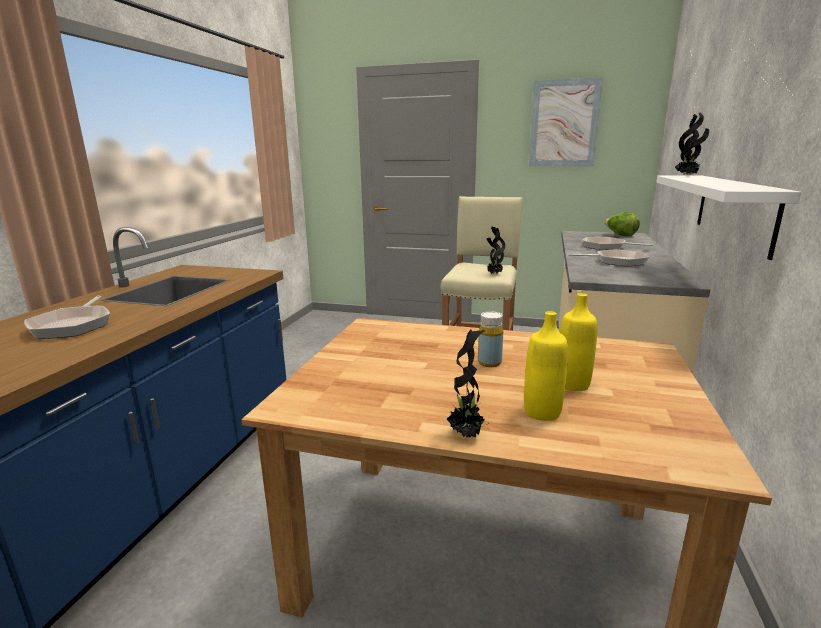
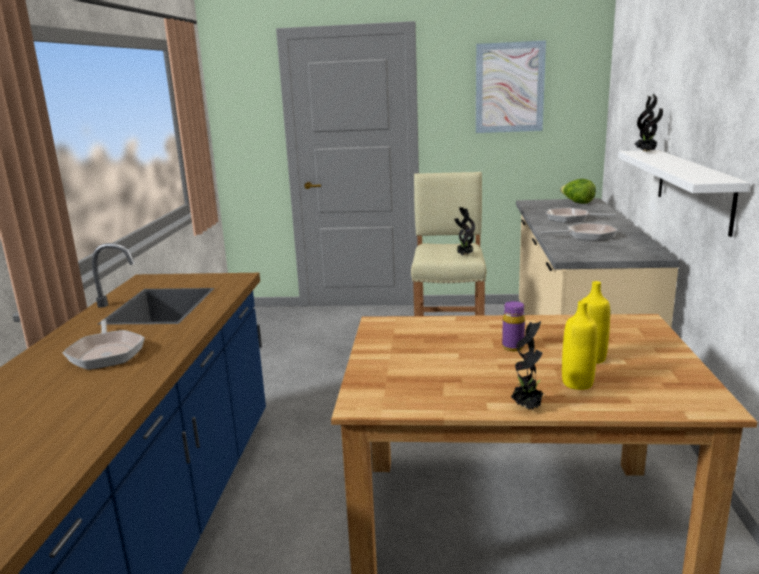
camera: 10 degrees left, 0 degrees up
(489, 363) = (513, 347): yellow bottle -> purple bottle

